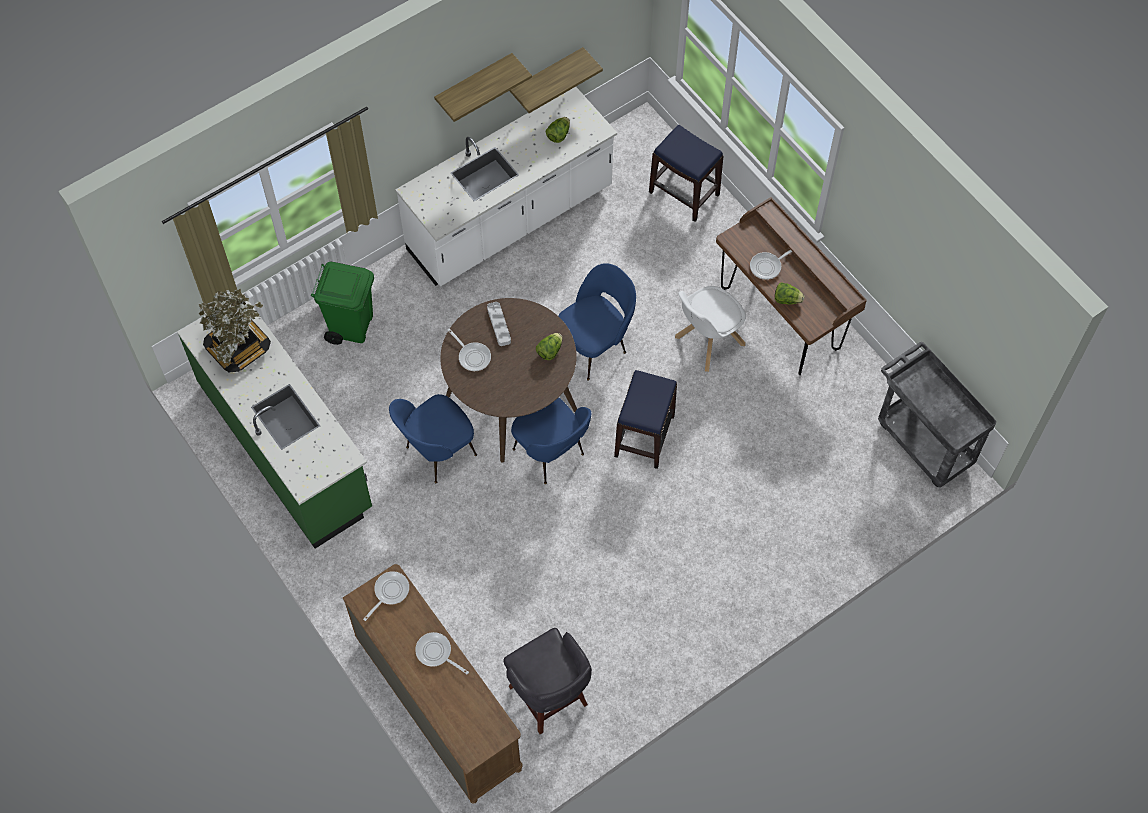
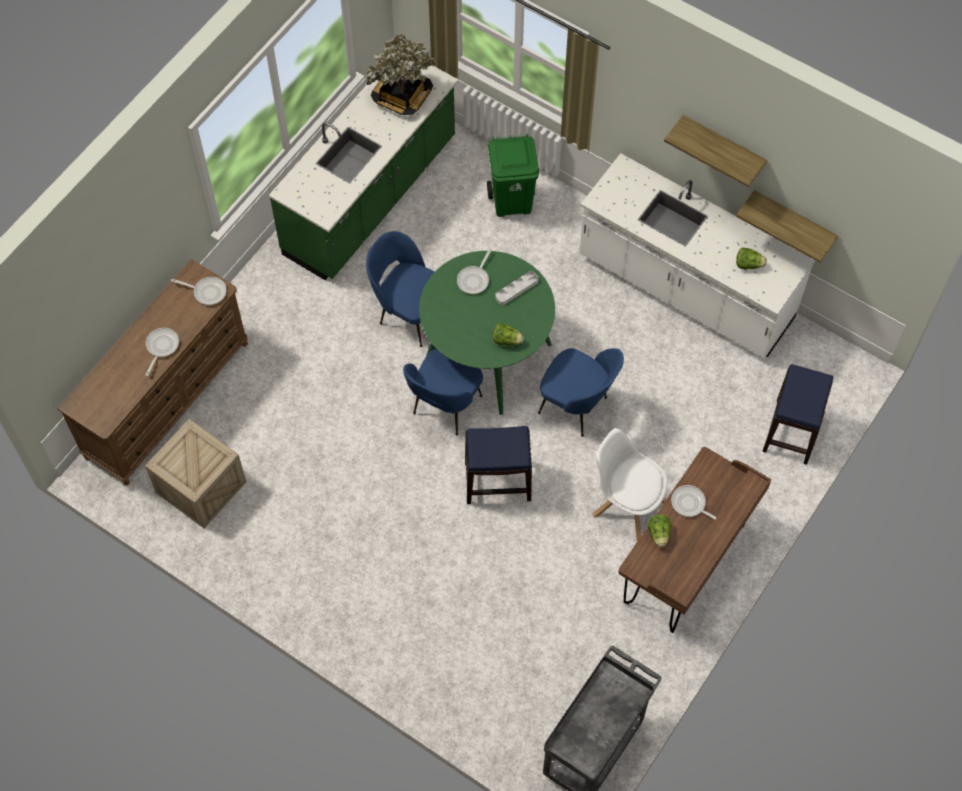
camera: 70 degrees right, 0 degrees up
(511, 403) = (486, 357): brown dining table -> green dining table
(549, 699) = (201, 487): grey stool -> crate

